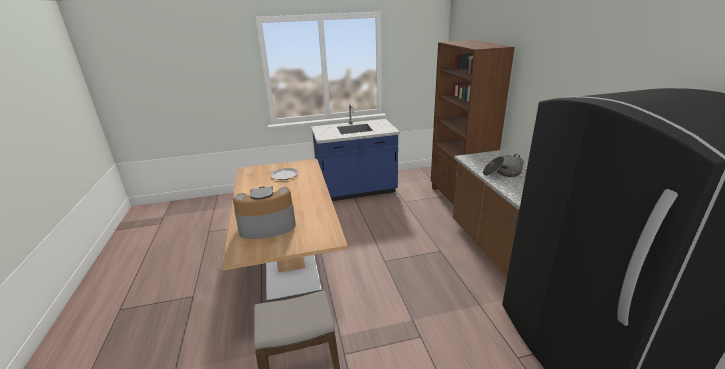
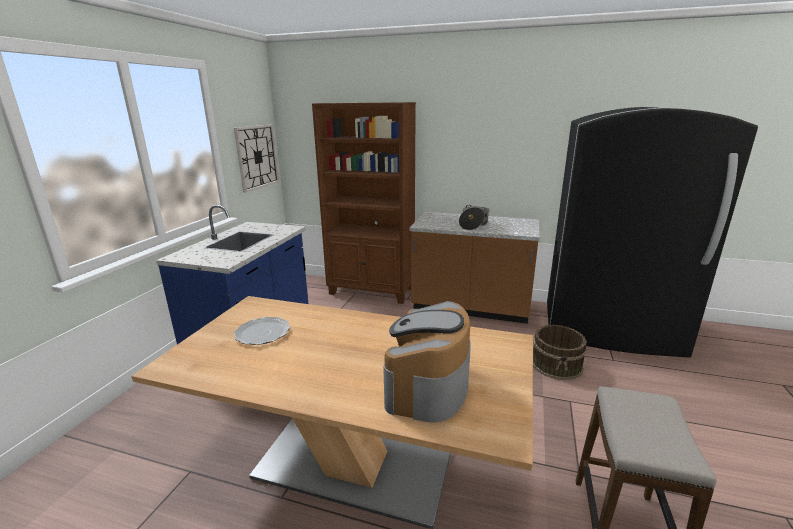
camera: 60 degrees left, 5 degrees down
(419, 75) = (257, 157): none -> wall clock
(466, 319) = (557, 364): none -> brown bucket

